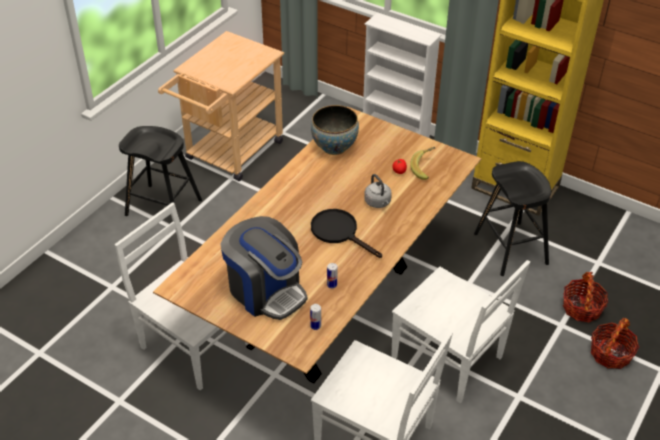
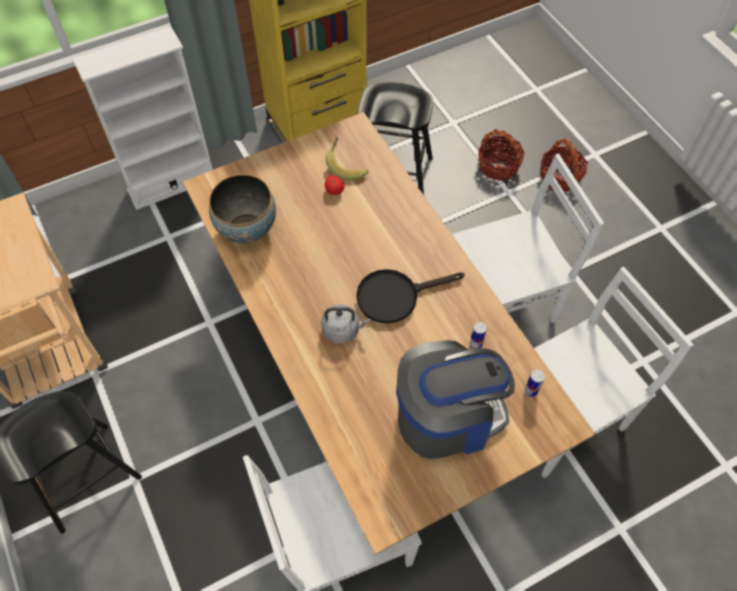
camera: 60 degrees left, 15 degrees up
(378, 203) = (372, 235): grey kettle -> grey kettle (343, 330)

